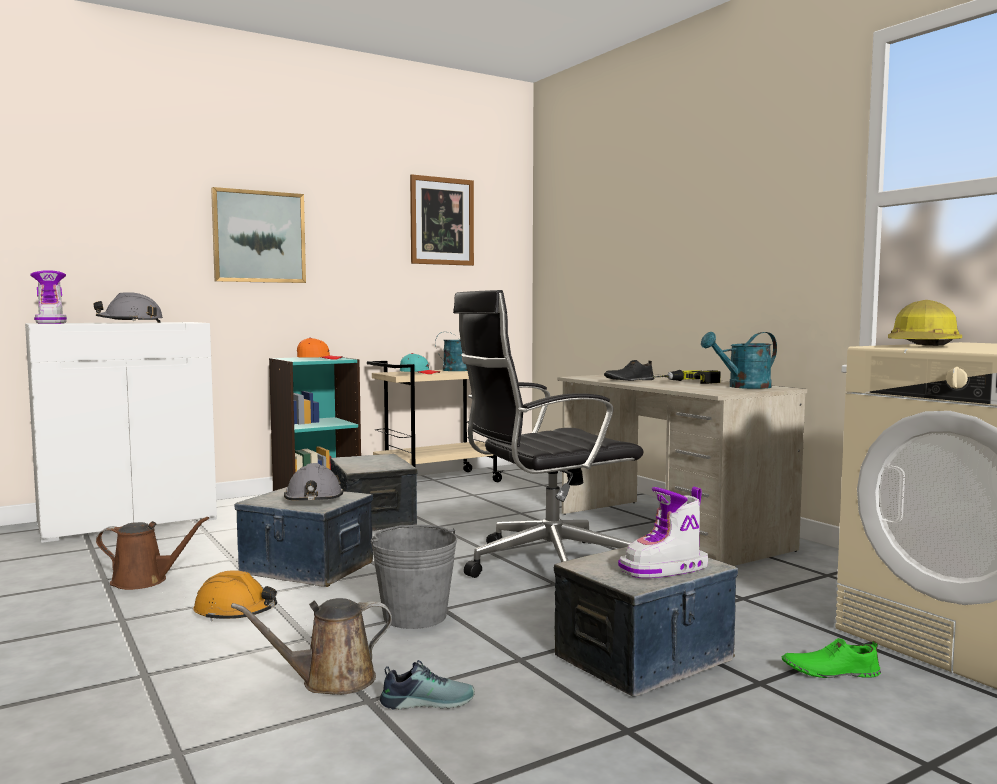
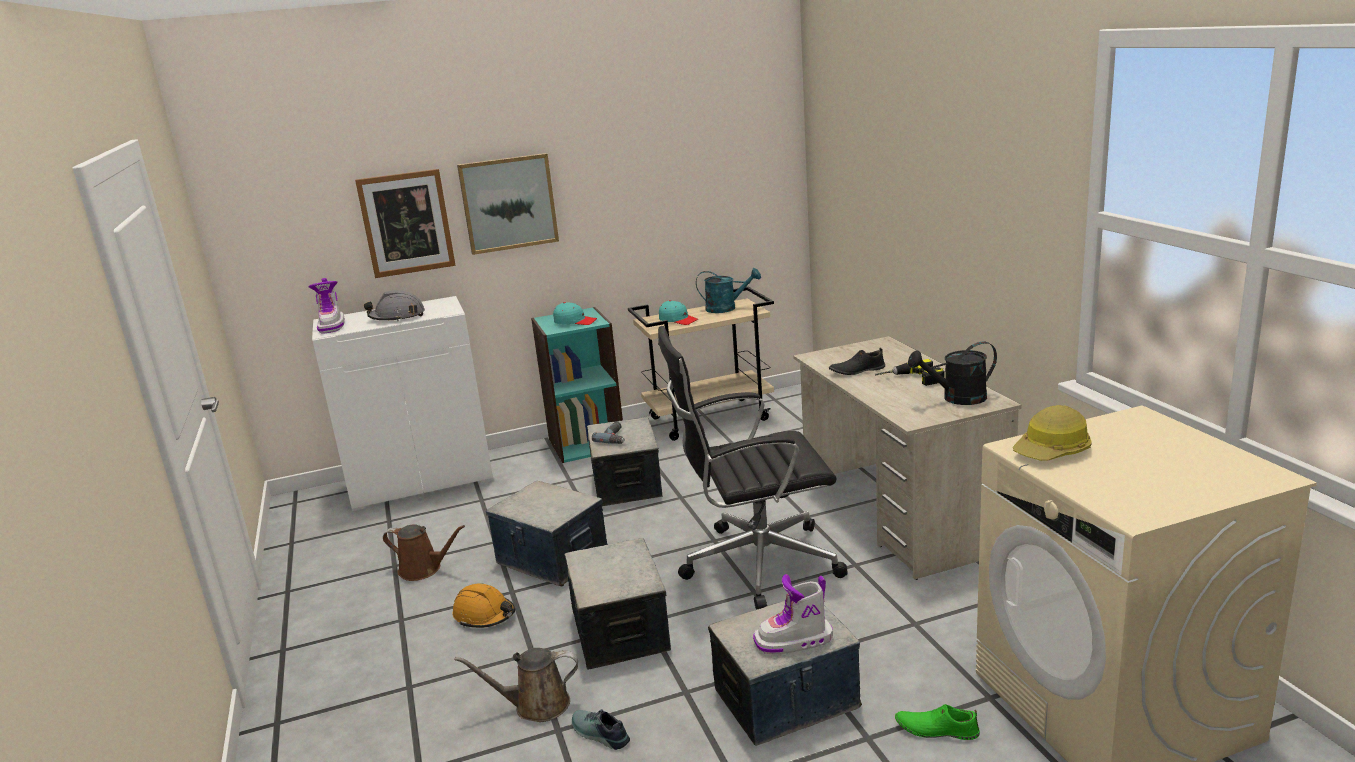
camera: 15 degrees right, 15 degrees up
(314, 499) = (550, 507): grey hard hat -> none
(319, 358) = (575, 321): orange cap -> turquoise cap
(366, 463) = (615, 437): none -> power drill
(415, 616) = (621, 630): grey bucket -> storage box
(427, 701) = (599, 735): shoe -> shoe turned 150 degrees counterclockwise
(442, 221) = (698, 150): picture -> picture (406, 223)
(743, 387) = (957, 398): turquoise watering can -> black watering can

